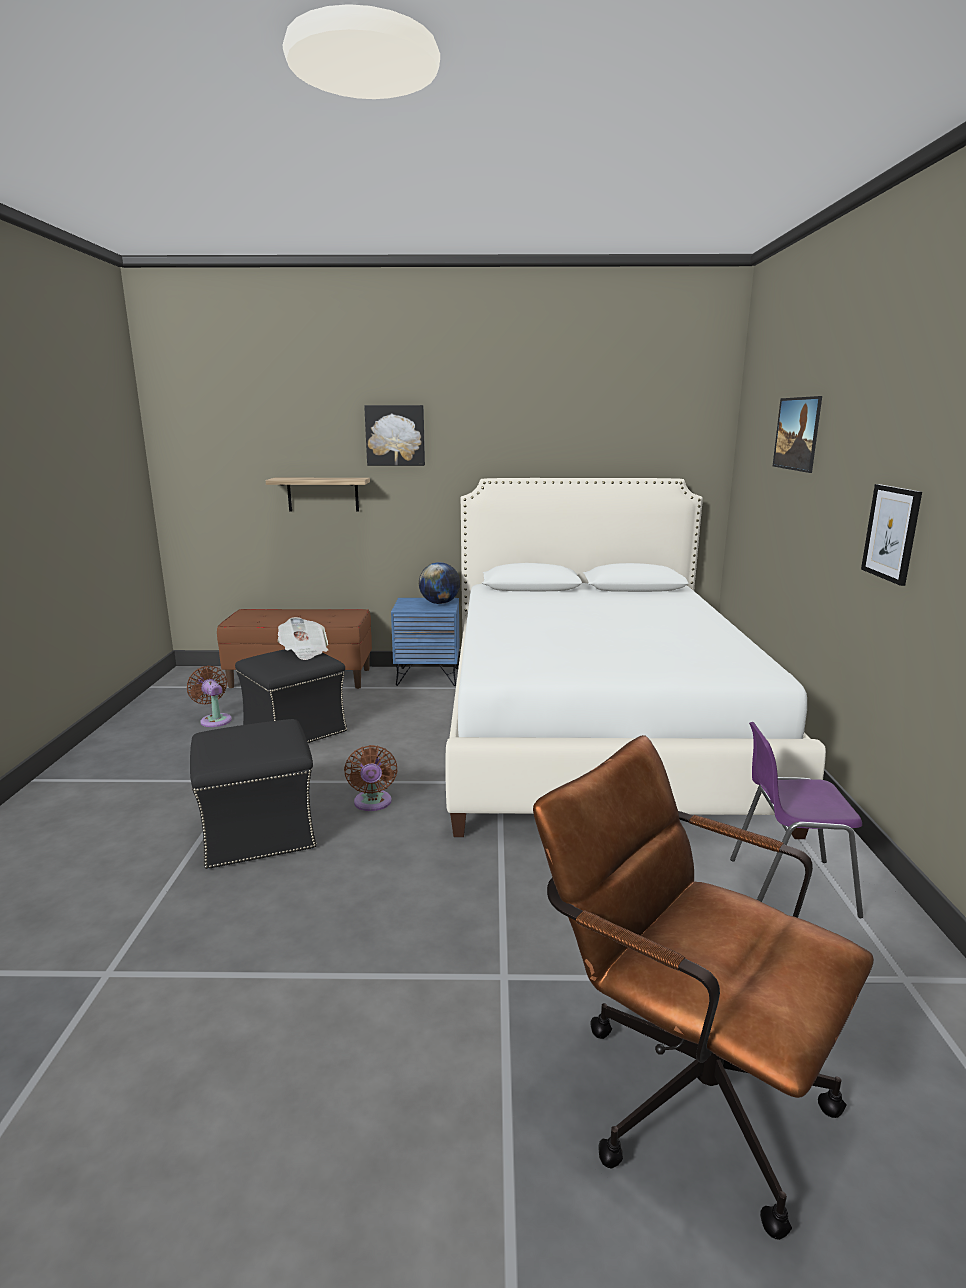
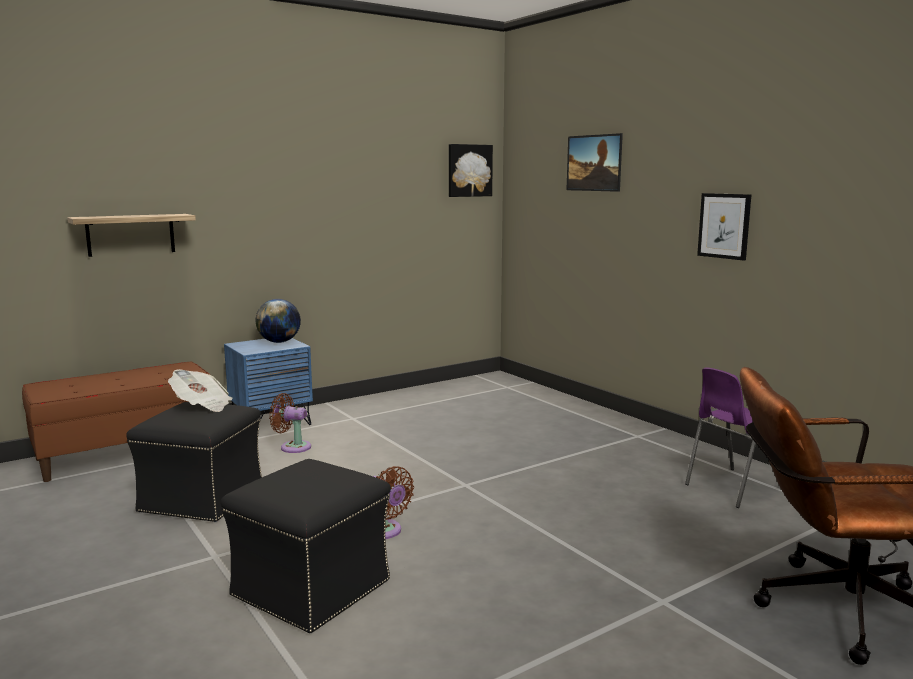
camera: 35 degrees left, 5 degrees down
(214, 719) = (82, 514): brown fan -> brown fan (292, 447)
(395, 435) = (213, 167): picture -> picture (469, 170)
(594, 732) = (484, 432): white bed -> none

